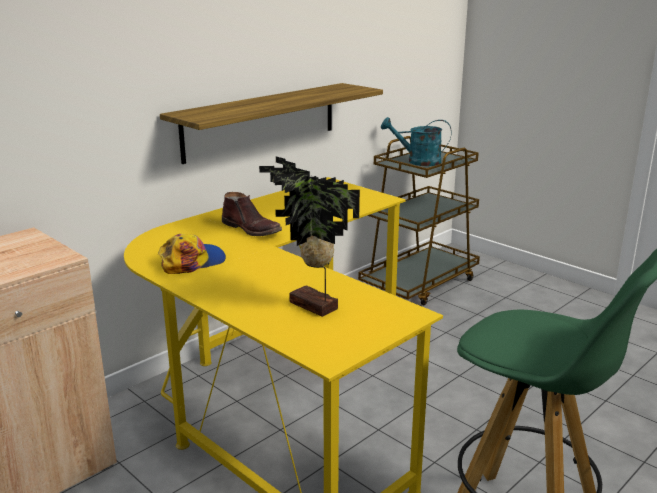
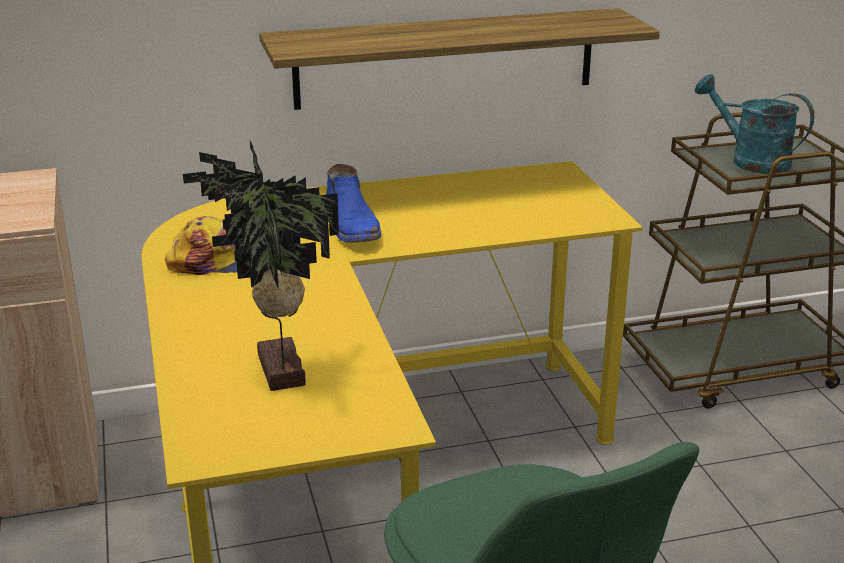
camera: 30 degrees right, 5 degrees up
(252, 229) = (353, 227): brown boot -> blue boot

